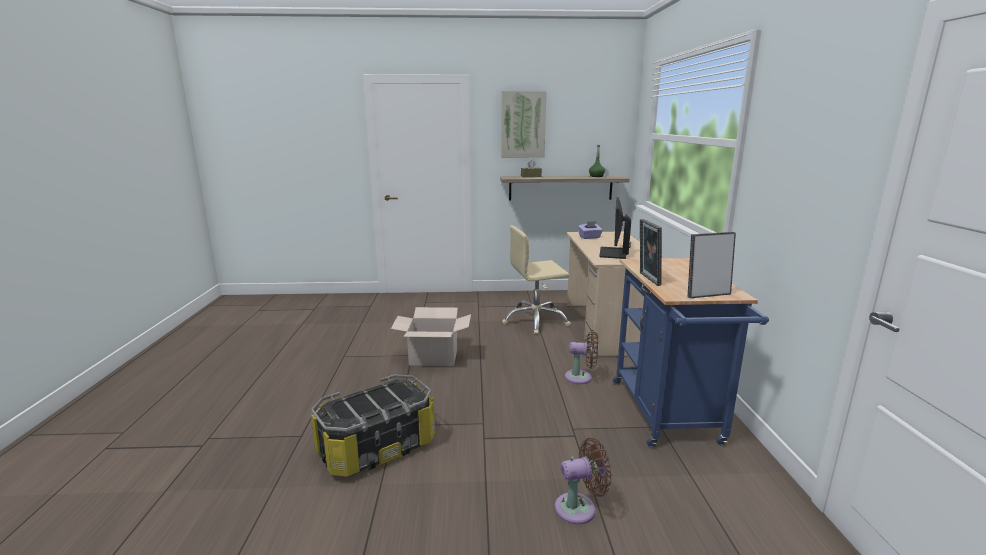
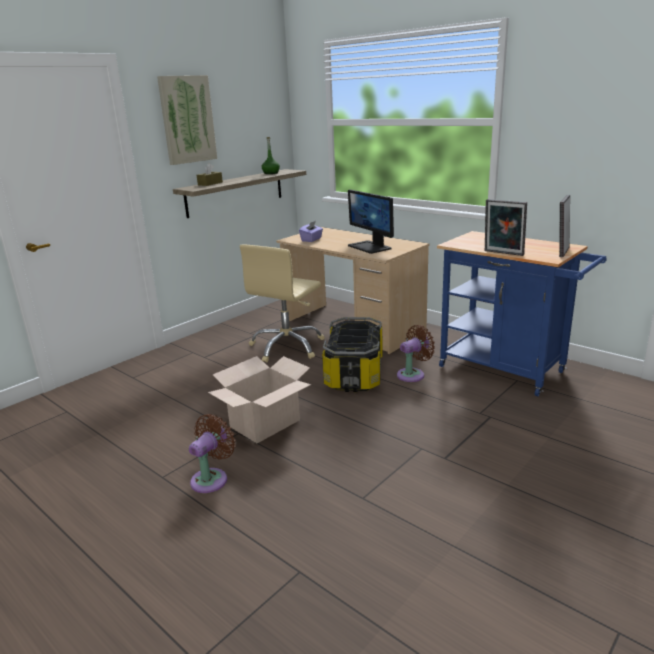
camera: 45 degrees left, 5 degrees up
(377, 447) = (388, 525): storage box -> storage box (354, 374)
(579, 508) = (581, 458): brown fan -> brown fan (212, 478)

